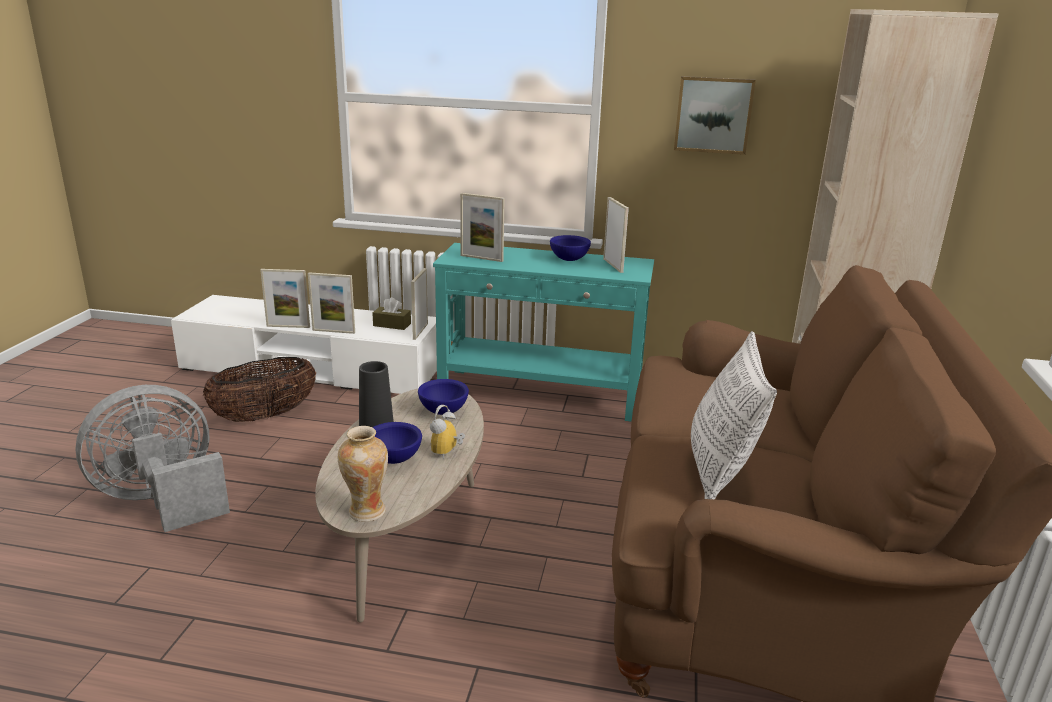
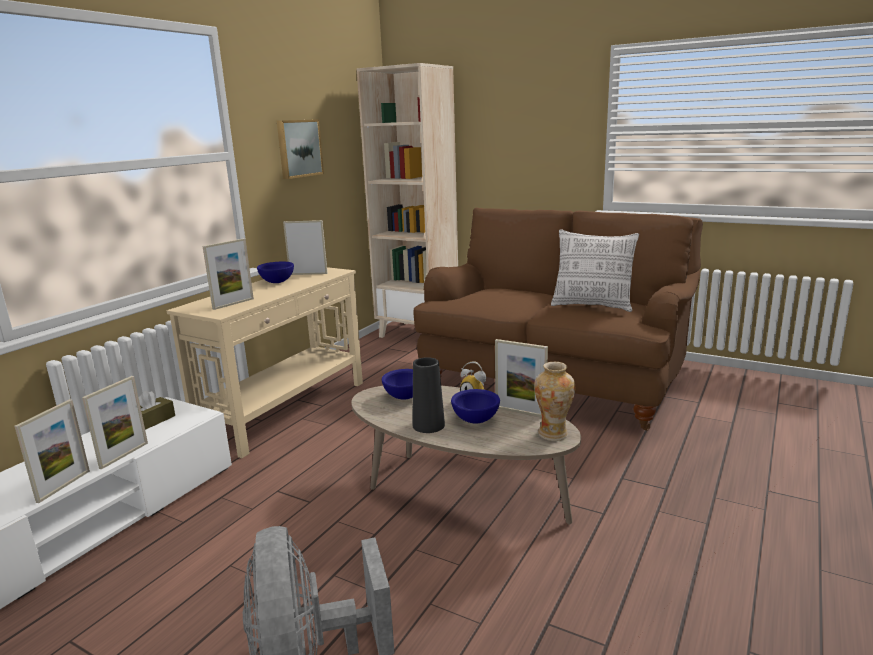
camera: 70 degrees left, 5 degrees down
(265, 416) = (163, 578): basket -> none
(420, 331) = (190, 408): picture frame -> picture frame (520, 412)
(541, 395) = (286, 410): turquoise console table -> beige console table

